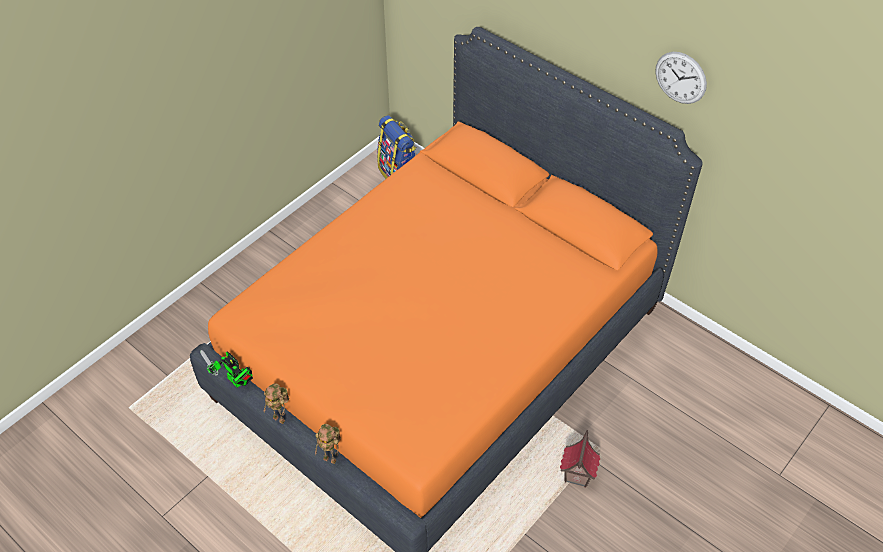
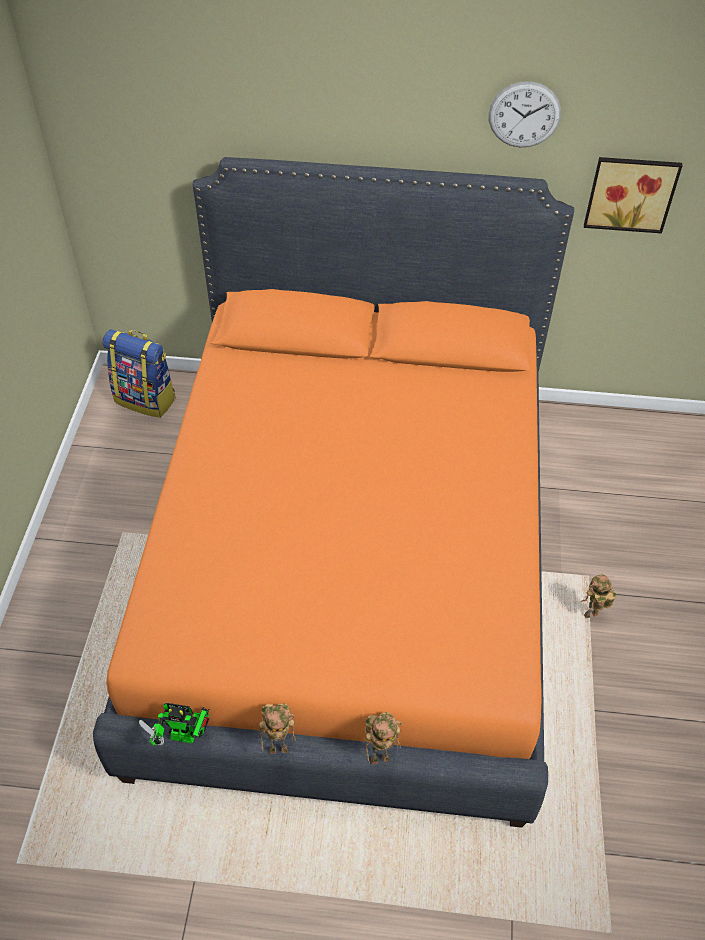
camera: 35 degrees left, 0 degrees up
(576, 475) = (590, 617): toy house -> toy robot
(753, 170) = (630, 192): none -> picture

